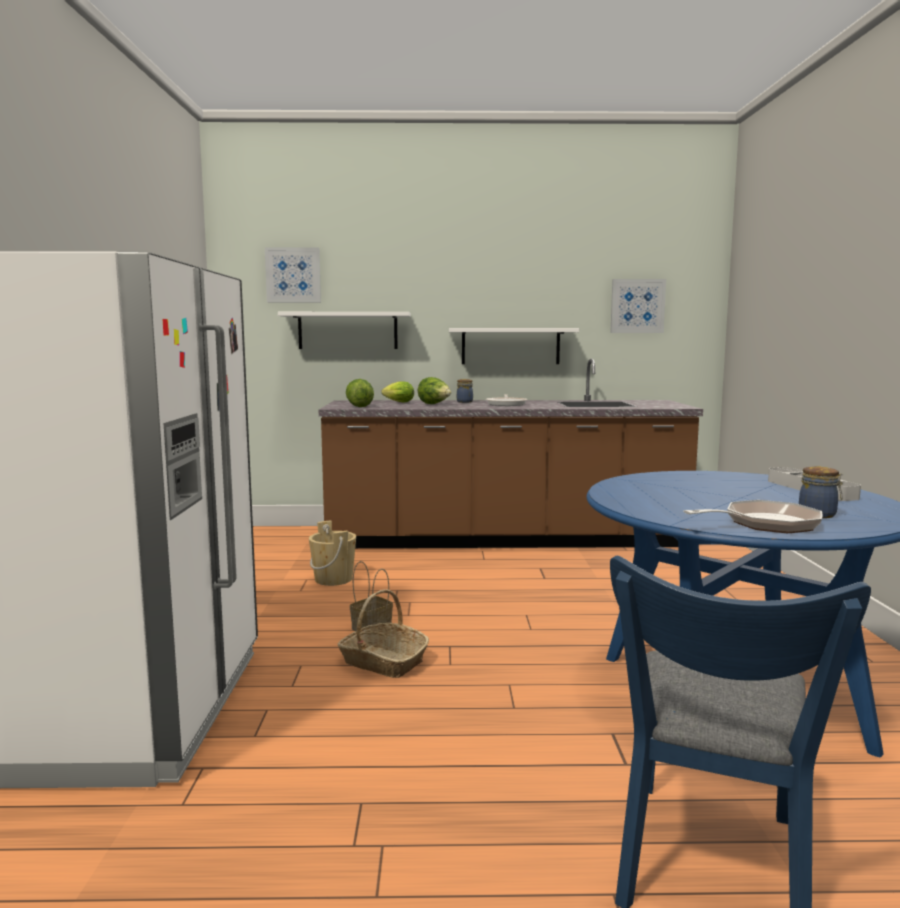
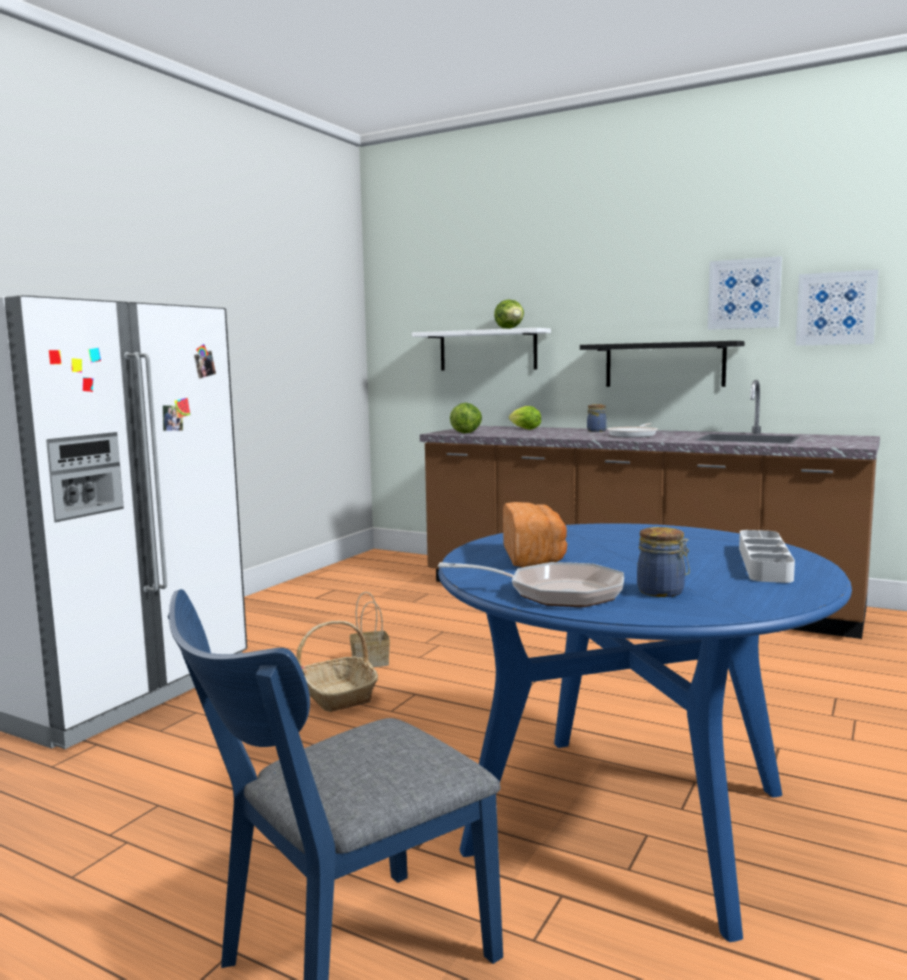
camera: 30 degrees right, 0 degrees up
(293, 275) = (437, 293): picture -> picture (744, 294)
(333, 579) = (400, 611): beige bucket -> none
(434, 404) = (552, 432): lettuce -> lettuce (510, 328)
(510, 346) = (664, 364): white shelf -> black shelf
(672, 502) = (534, 557): none -> bread

